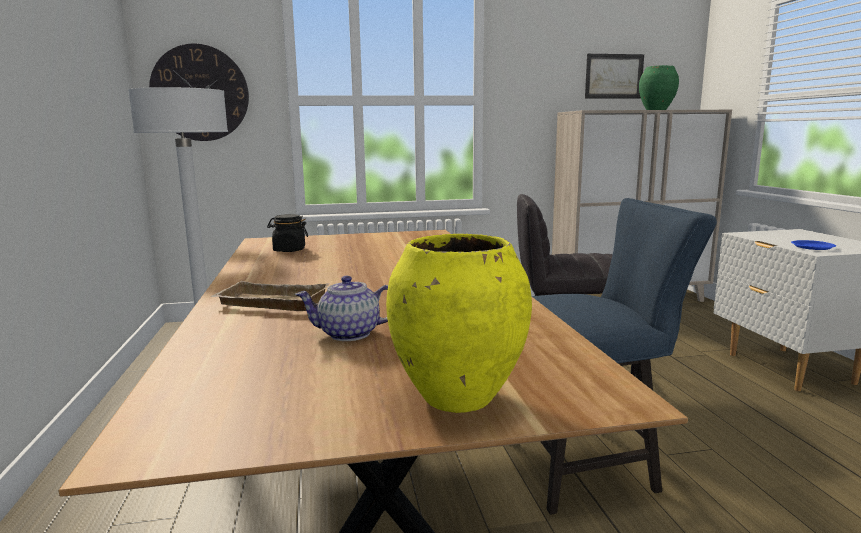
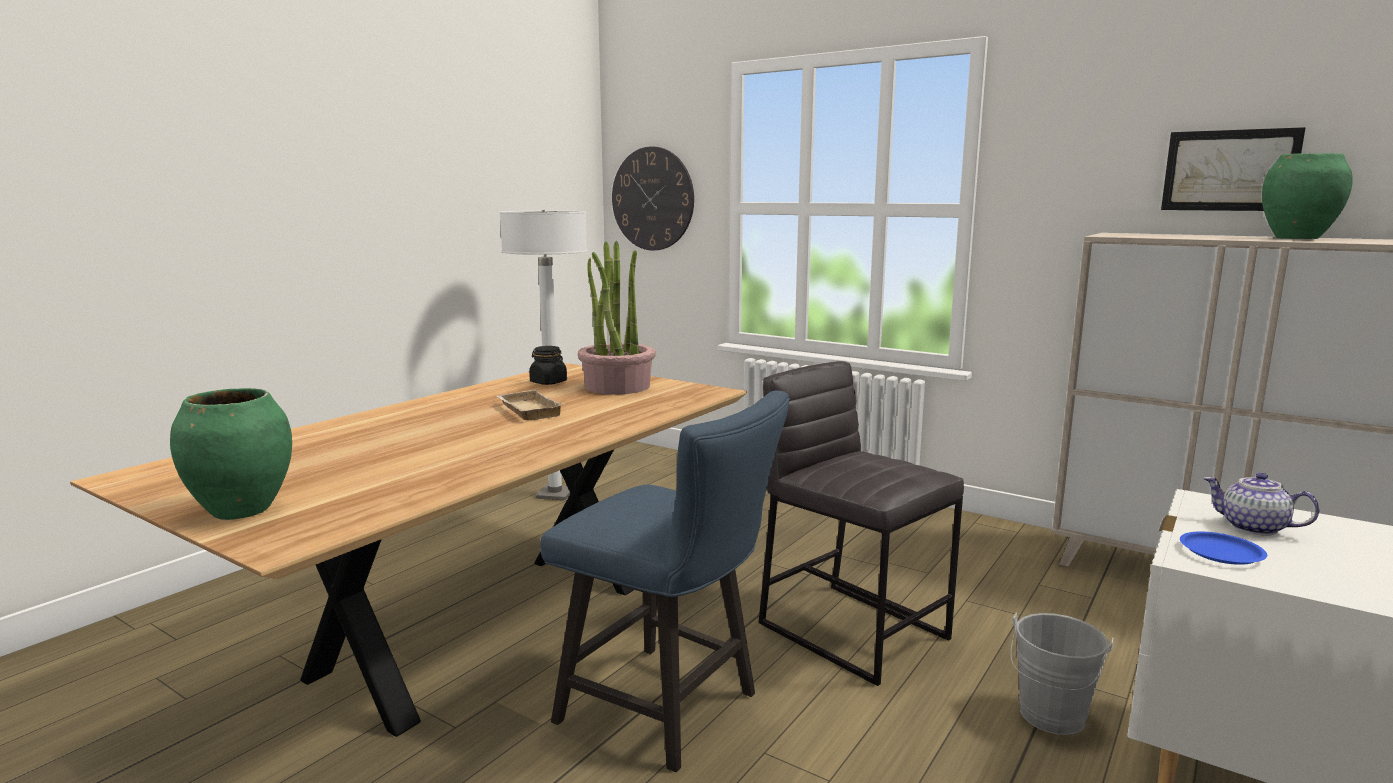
camera: 45 degrees right, 0 degrees up
(270, 304) = (383, 424): beige tray -> beige tray (527, 410)
(349, 334) = (339, 458): teapot -> teapot (1252, 527)
(356, 242) = (617, 387): none -> potted plant
(456, 397) = (241, 510): yellow vase -> green vase
(707, 375) = (1050, 719): none -> grey bucket

